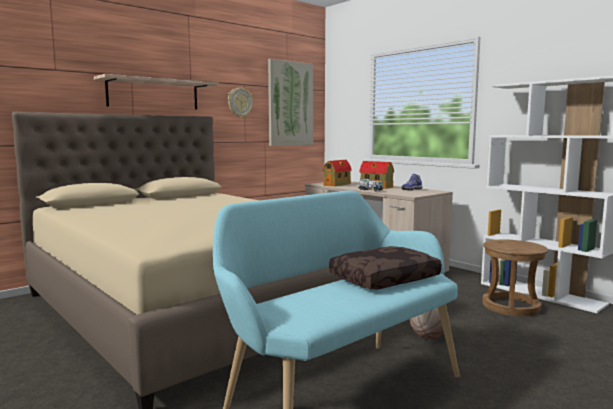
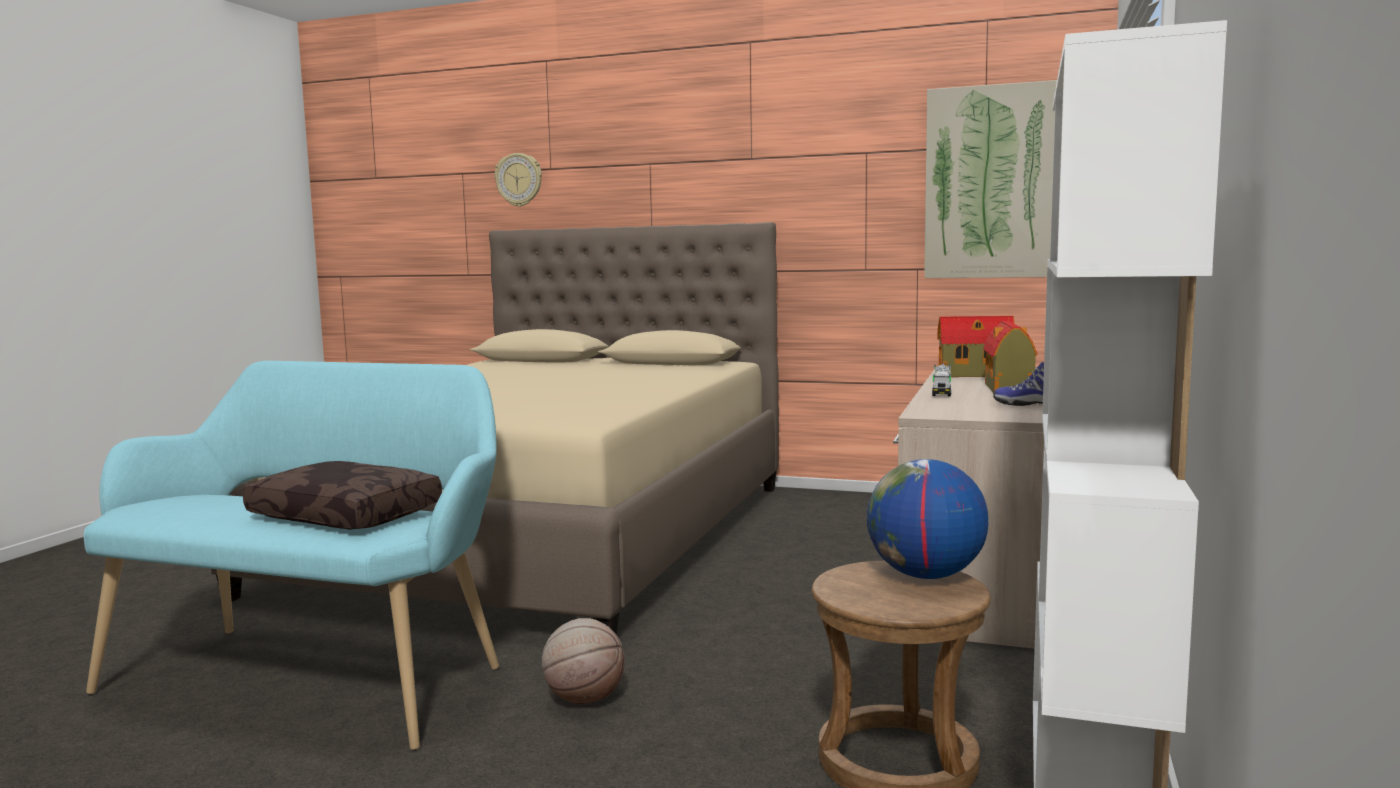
camera: 60 degrees right, 0 degrees up
(153, 94) = (682, 190): shelf -> none
(239, 102) = (852, 191): wall clock -> wall clock (519, 180)
(505, 242) = (925, 575): none -> globe

